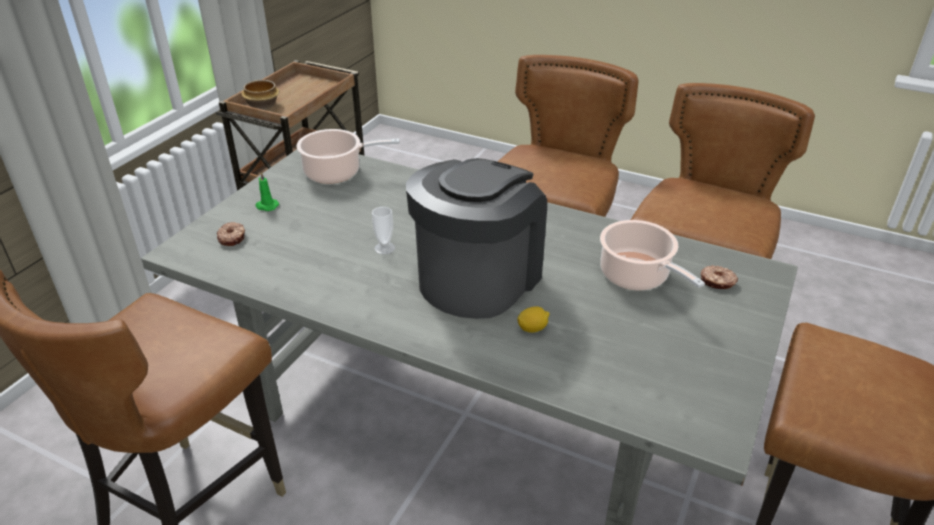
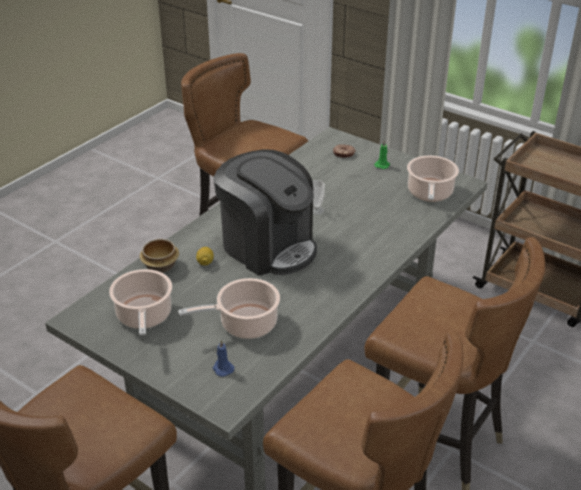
camera: 100 degrees right, 0 degrees up
(262, 105) = (546, 156): bowl -> bowl (161, 266)
(672, 364) = (144, 317): none -> cooking pot
(717, 282) = (222, 368): donut -> blue candle

